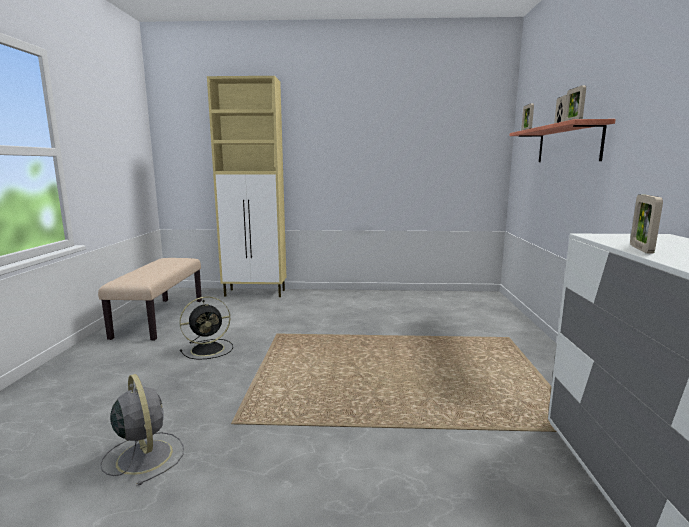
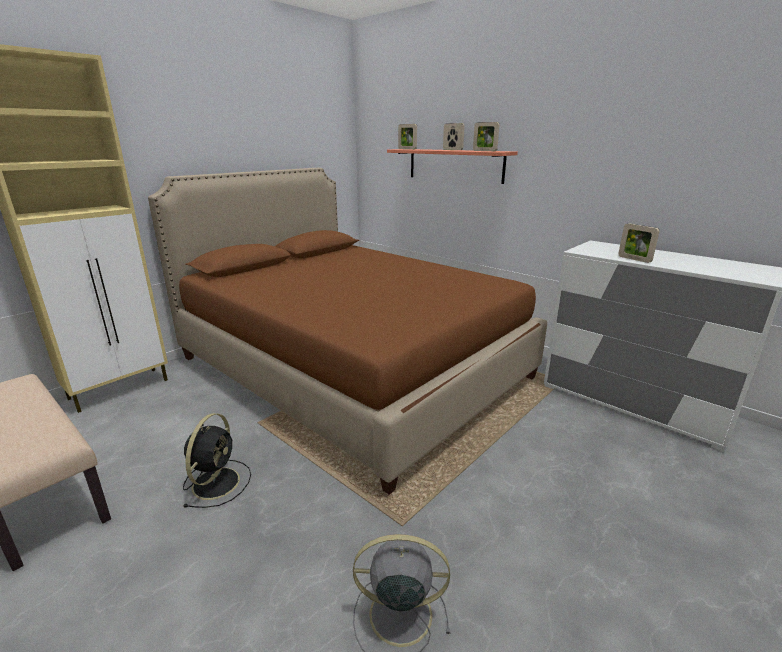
camera: 50 degrees left, 10 degrees up
(390, 331) = (352, 367): none -> brown bed

